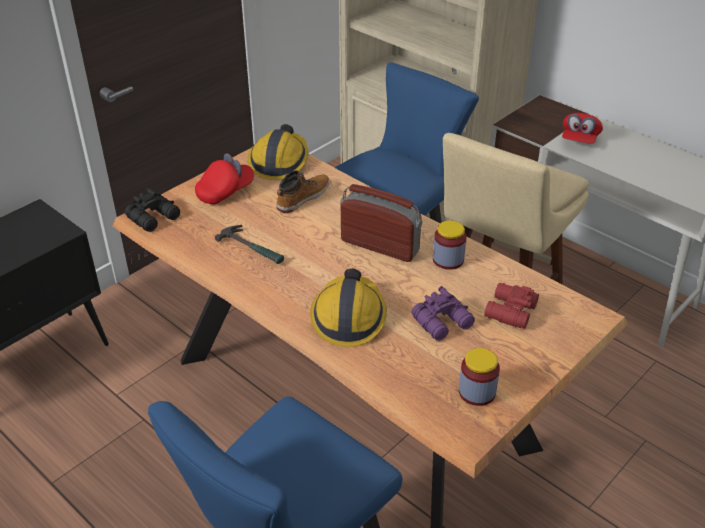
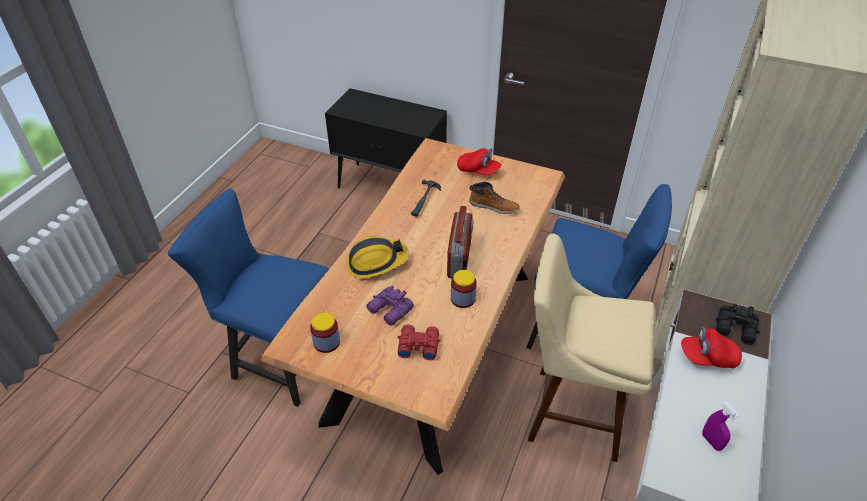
camera: 70 degrees right, 5 degrees up
(155, 218) = (433, 152): black binoculars -> black binoculars (736, 330)
(279, 161) = (531, 183): hard hat -> none
(670, 168) = (711, 441): none -> purple spray bottle

